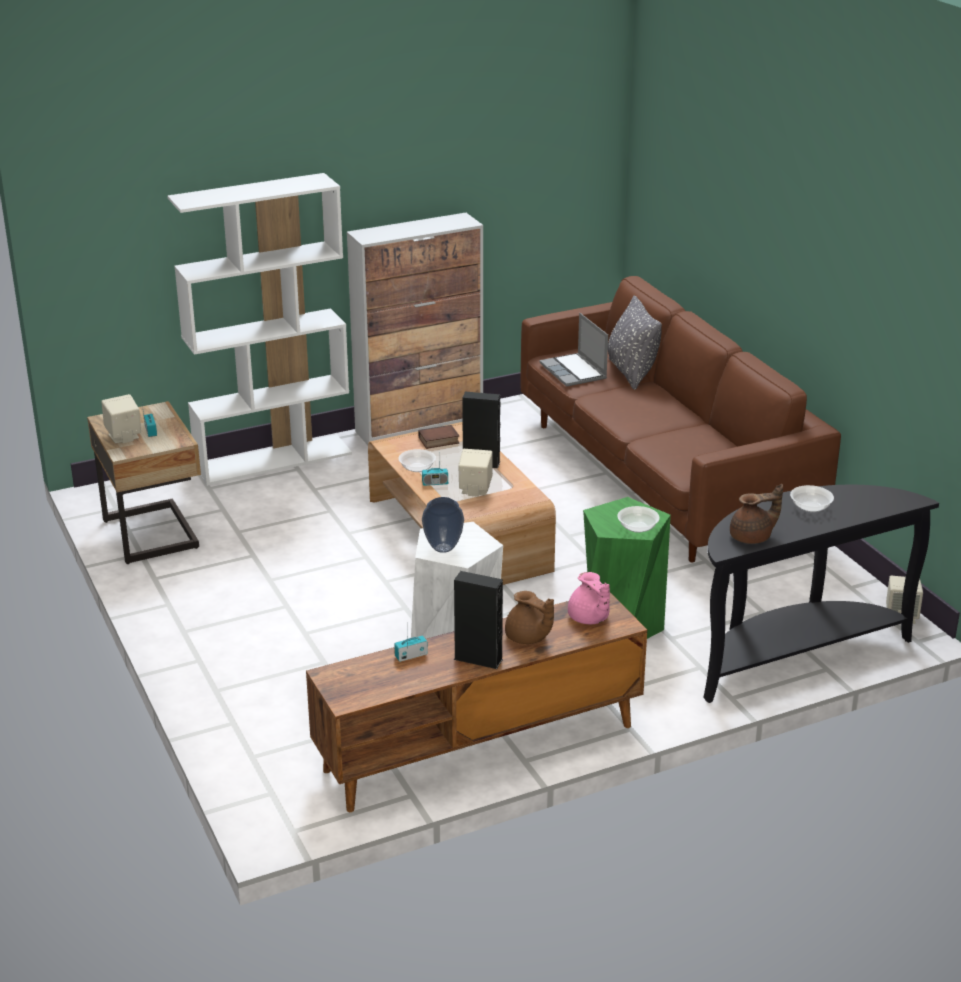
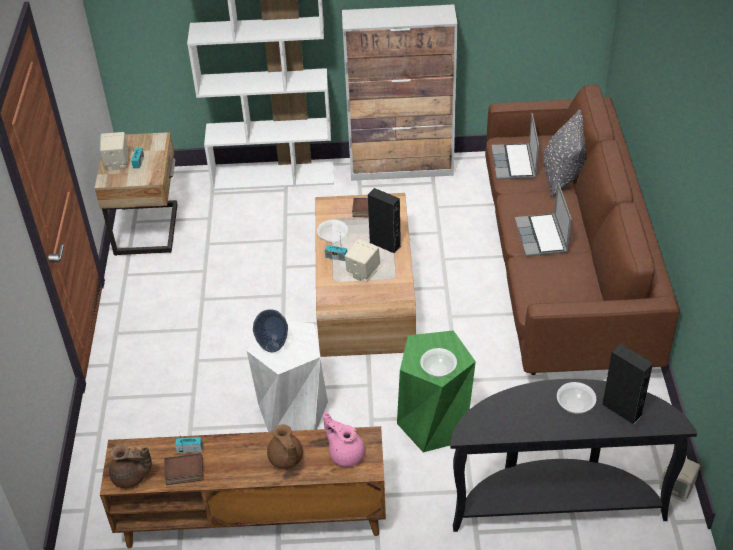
camera: 25 degrees right, 15 degrees up
(420, 675) = (183, 473): none -> book
(478, 659) = (235, 470): black speaker -> black speaker (621, 410)
(589, 619) = (345, 453): pink teapot -> pink teapot turned 135 degrees clockwise
(649, 420) = (542, 237): none -> laptop
(752, 537) = (500, 426): brown teapot -> brown teapot (131, 477)

